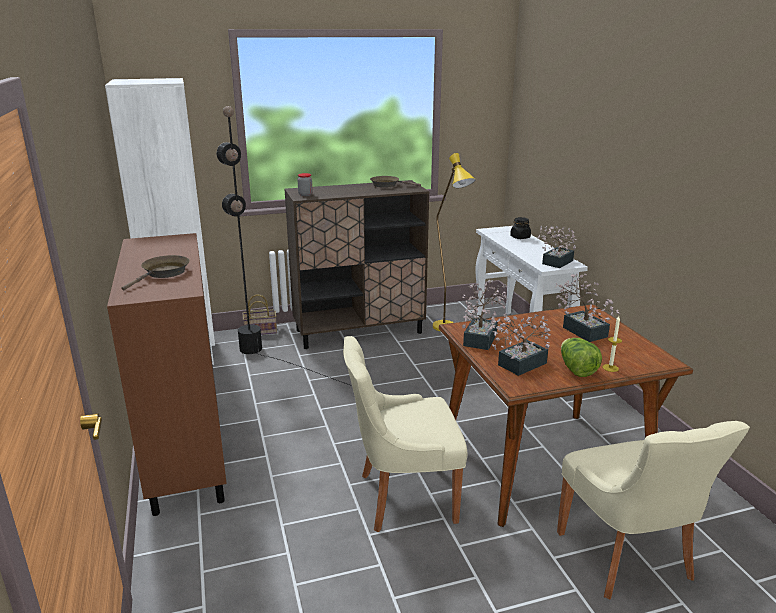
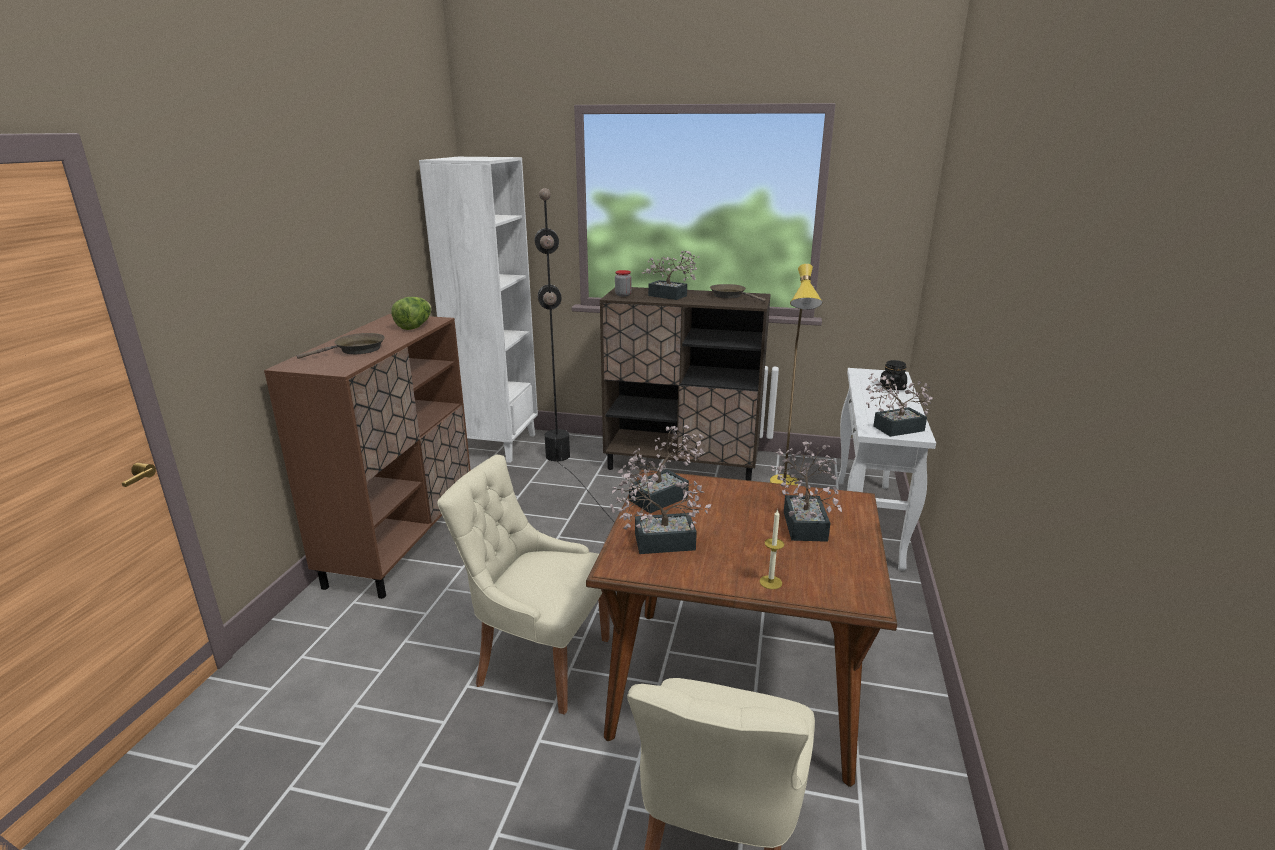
camera: 30 degrees right, 0 degrees up
(261, 331) = (586, 440): basket -> none
(345, 191) = (671, 296): none -> potted plant
(576, 369) = (721, 570): lettuce -> lettuce (415, 326)

